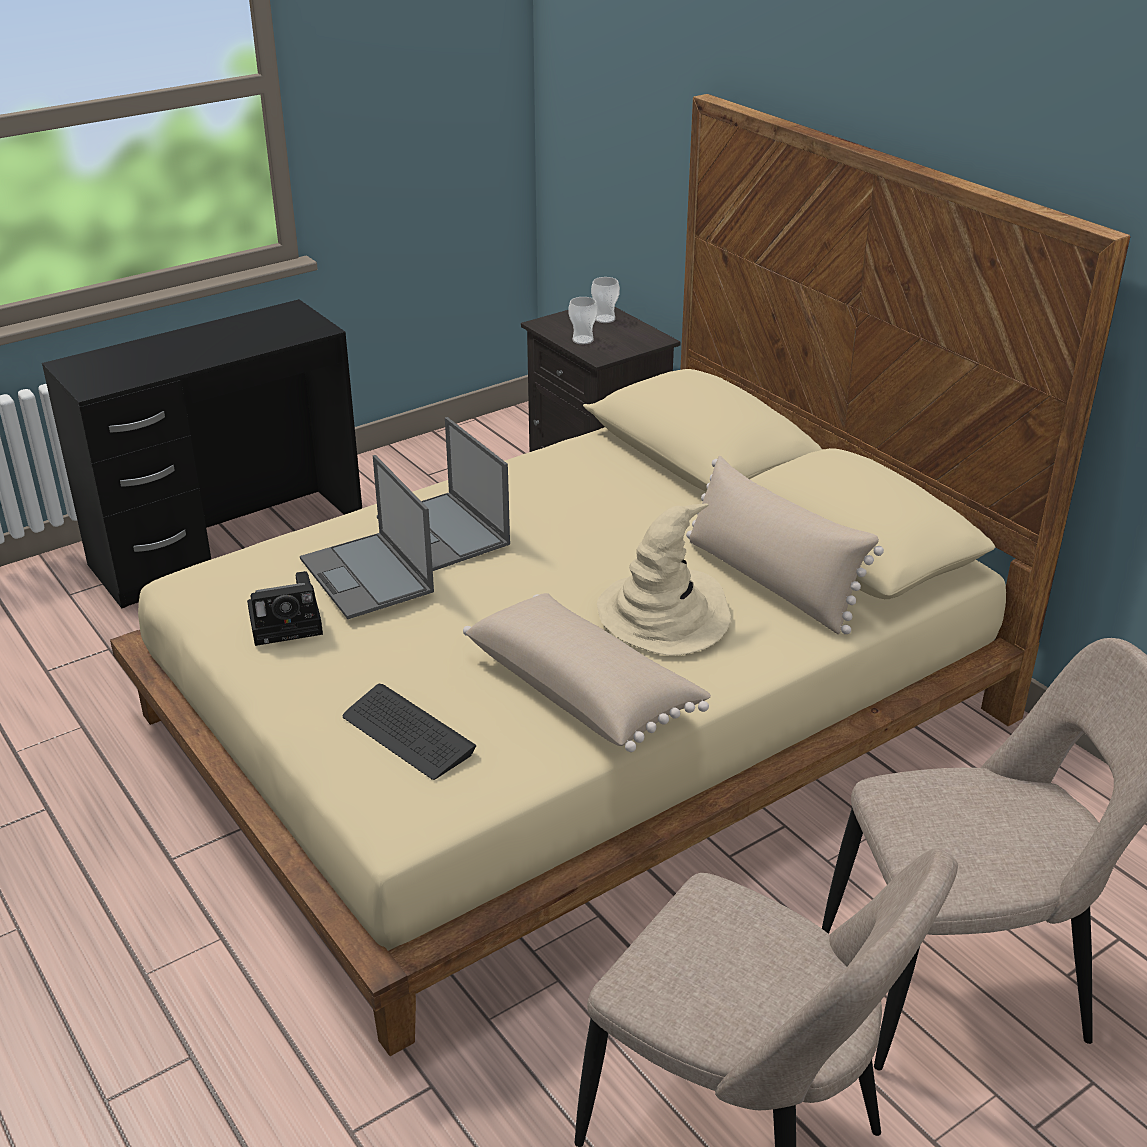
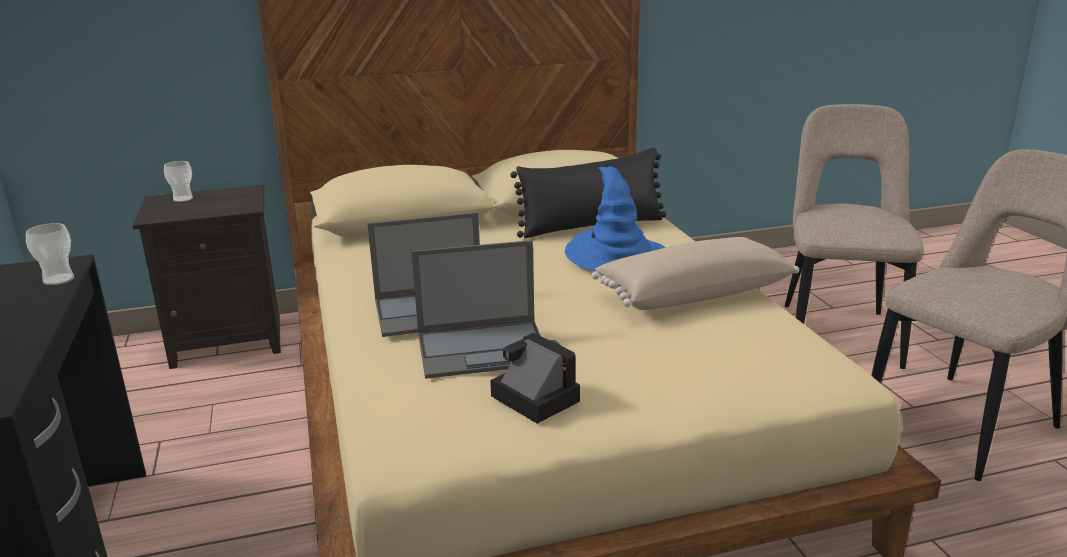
camera: 70 degrees left, 10 degrees down
(289, 623) = (531, 397): camera -> camera turned 45 degrees counterclockwise
(408, 734) = (729, 359): keyboard -> none
(583, 340) = (208, 209): cup -> cup (58, 279)
(664, 615) = (615, 256): beige hat -> blue hat
(771, 582) = (592, 226): beige pillow -> black pillow

